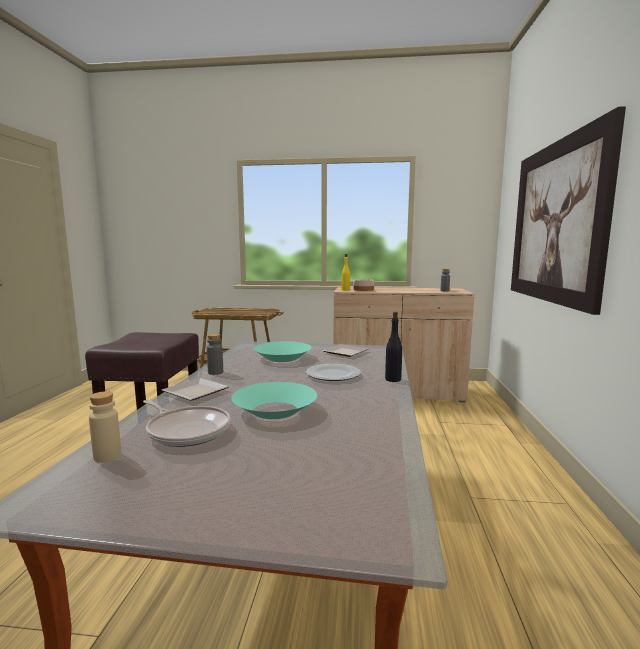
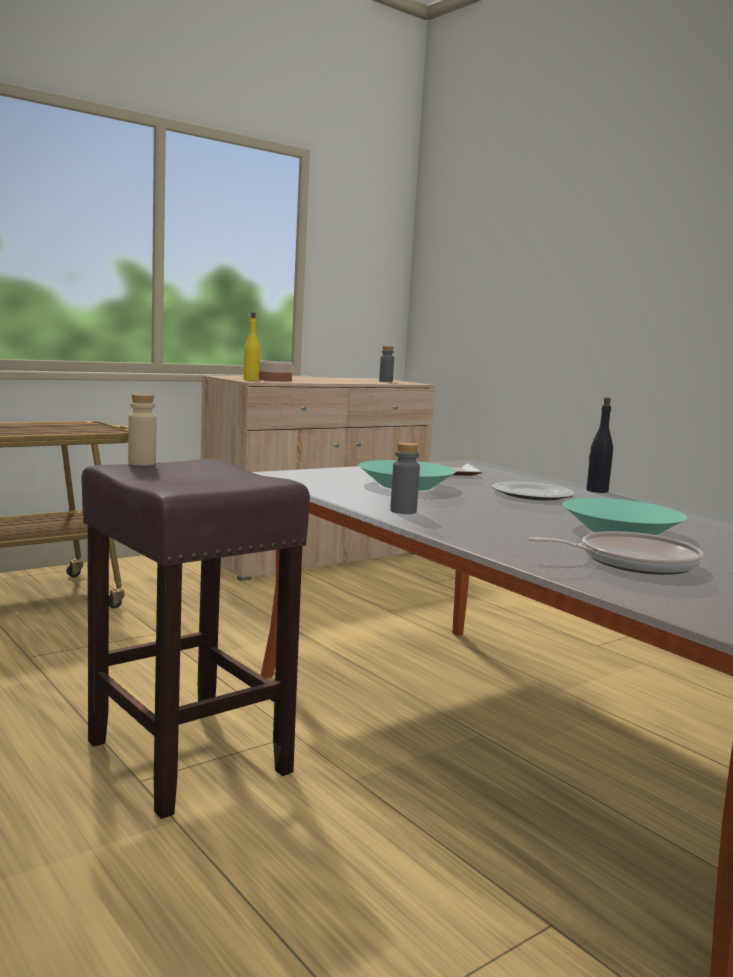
camera: 45 degrees left, 0 degrees up
(107, 456) = (667, 595): beige bottle -> beige bottle (142, 463)
(193, 392) = (478, 533): plate -> none
(555, 222) = (572, 288): picture -> none

